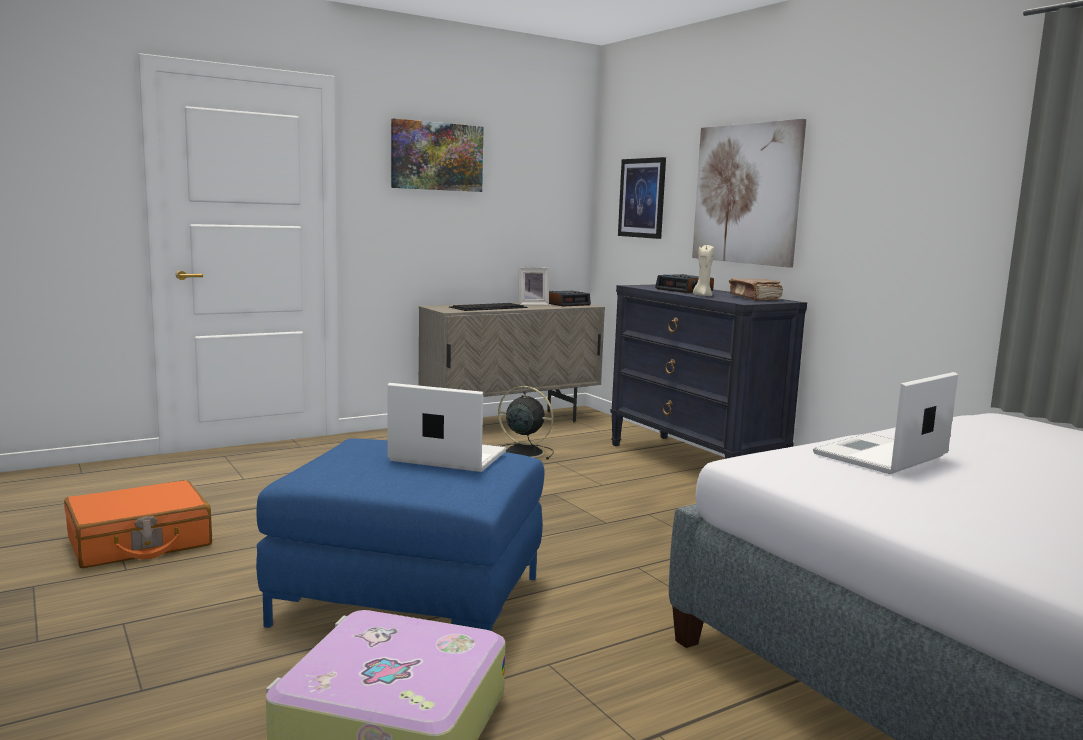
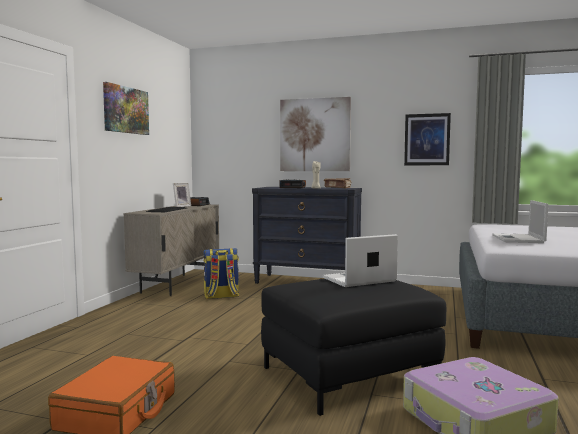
camera: 40 degrees left, 5 degrees down
(408, 601) = (349, 375): blue ottoman -> black ottoman
(522, 452) = (221, 296): black fan -> backpack
(642, 198) = (235, 139): picture -> picture (427, 139)

